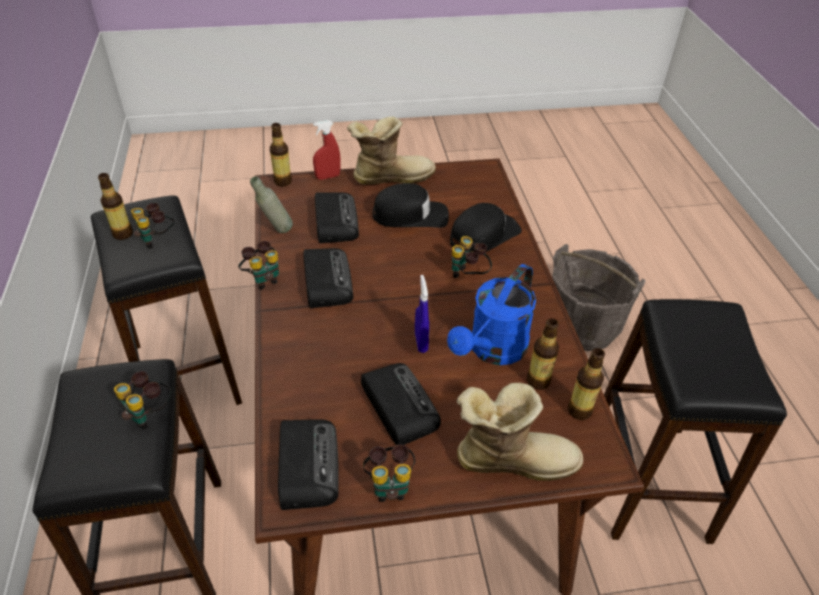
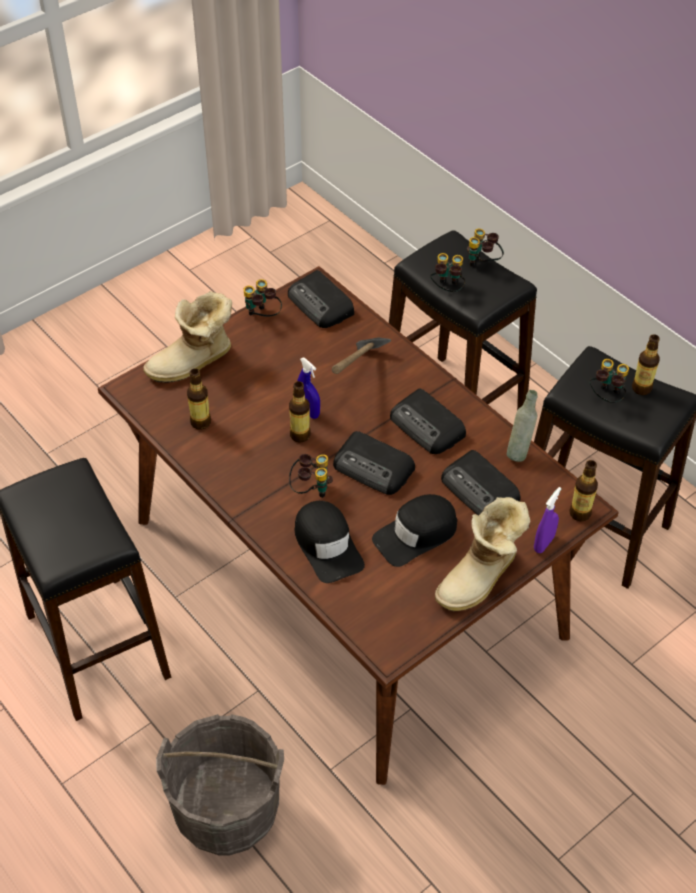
camera: 150 degrees right, 5 degrees up
(263, 279) = (479, 404): binoculars -> binoculars (483, 264)
(328, 177) = (544, 543): red spray bottle -> purple spray bottle
(345, 353) = (358, 377): none -> hammer
(398, 405) = (291, 361): radio -> radio (374, 468)
(484, 234) = (327, 546): black cap -> black cap turned 45 degrees counterclockwise
(492, 350) = (248, 430): blue watering can -> none
(579, 410) = (160, 414): bottle -> bottle (300, 435)

